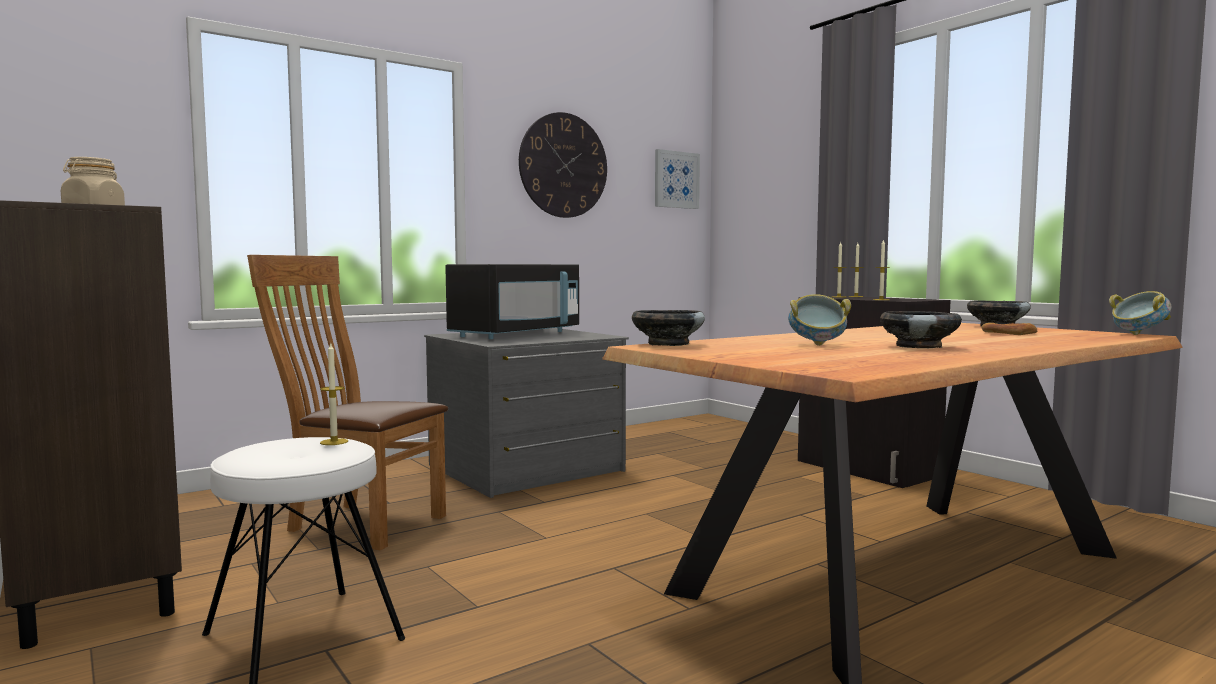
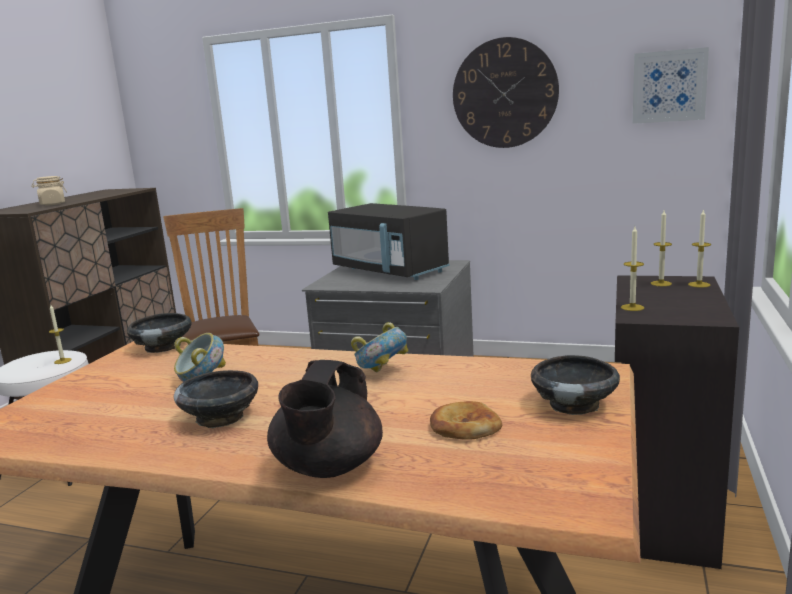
camera: 55 degrees right, 10 degrees up
(516, 334) = (390, 271): black microwave -> black microwave turned 45 degrees clockwise
(1051, 344) = (328, 468): none -> black teapot
(1138, 334) = (593, 505): bowl -> bowl (382, 372)

